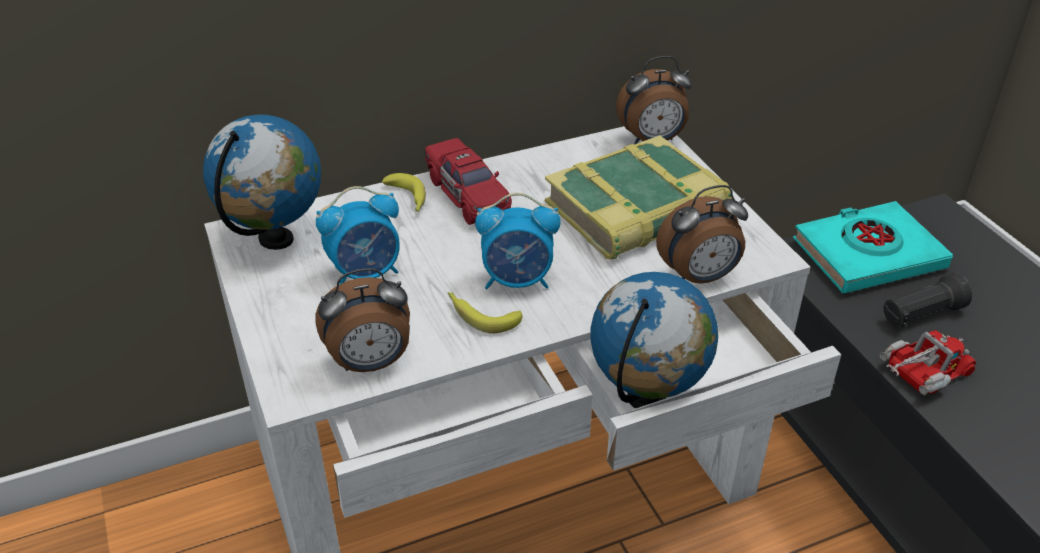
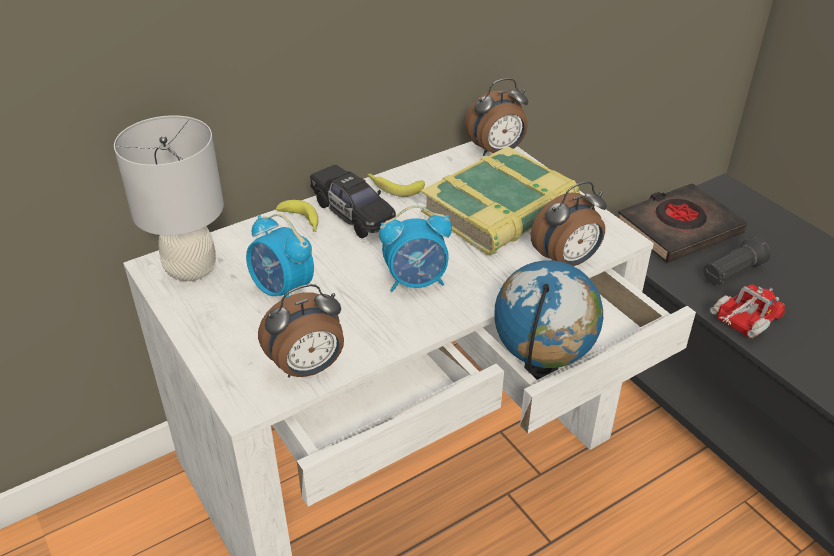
camera: 10 degrees left, 0 degrees up
(276, 240) = (193, 270): globe -> grey table lamp
(366, 273) = (283, 290): alarm clock -> alarm clock turned 75 degrees clockwise
(468, 195) = (353, 213): red toy car -> black toy car
(480, 315) = (393, 315): banana -> banana (394, 187)
(868, 254) = (678, 229): turquoise book -> black book

